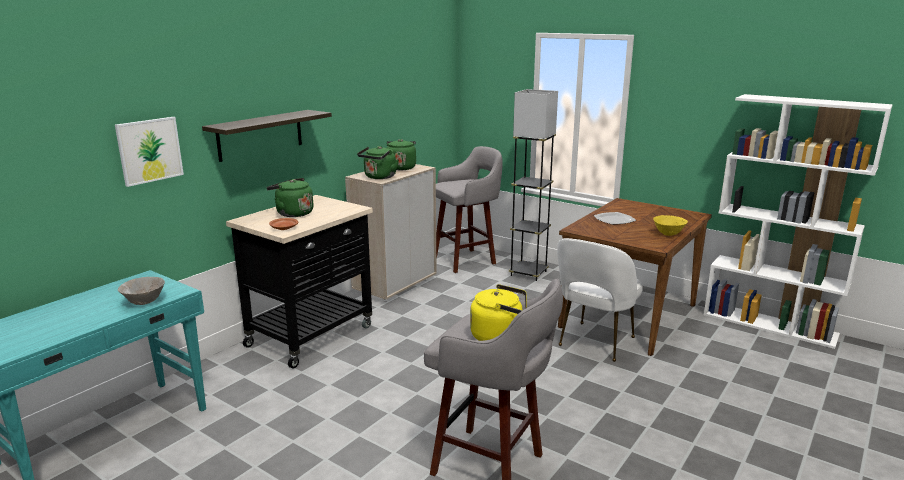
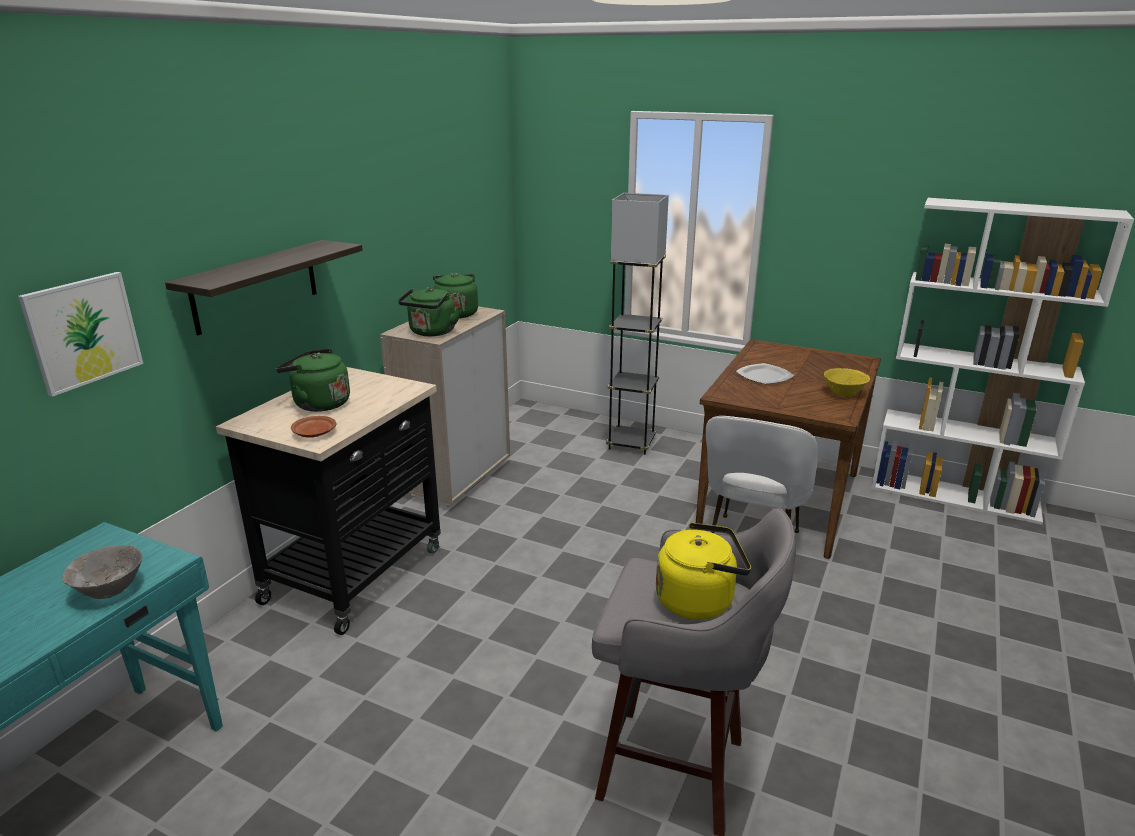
camera: 10 degrees left, 5 degrees up
(466, 260) = (543, 430): grey stool -> none

